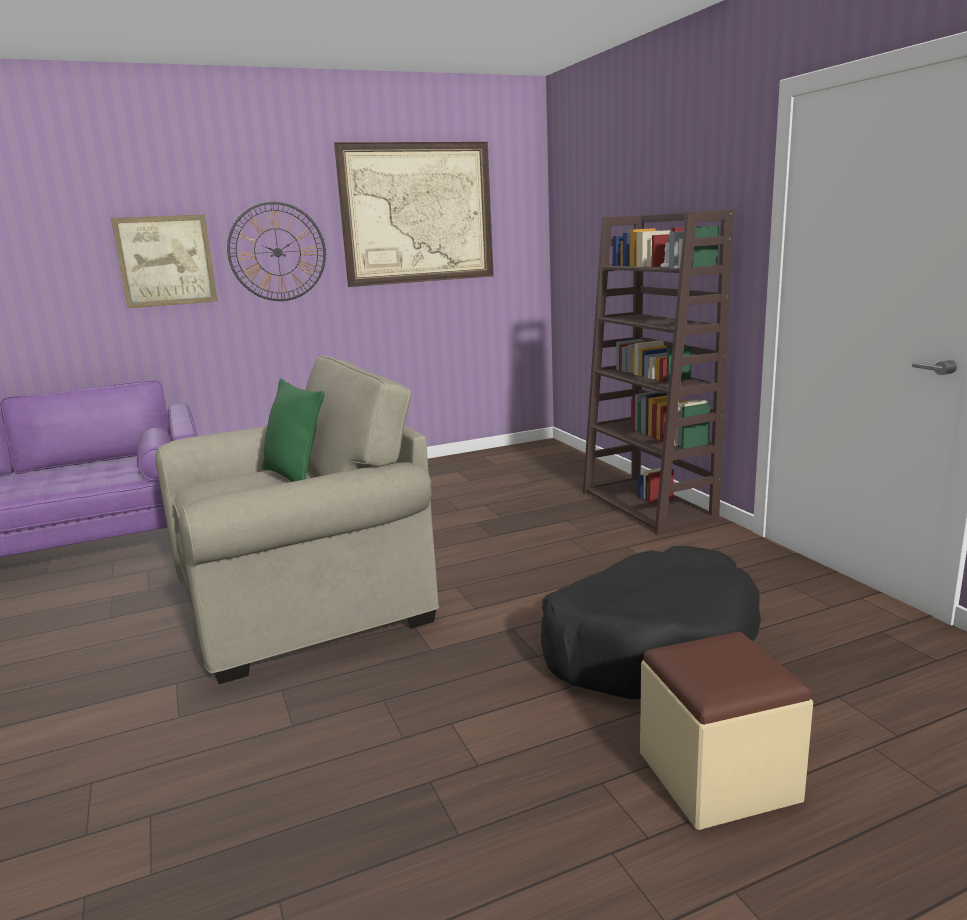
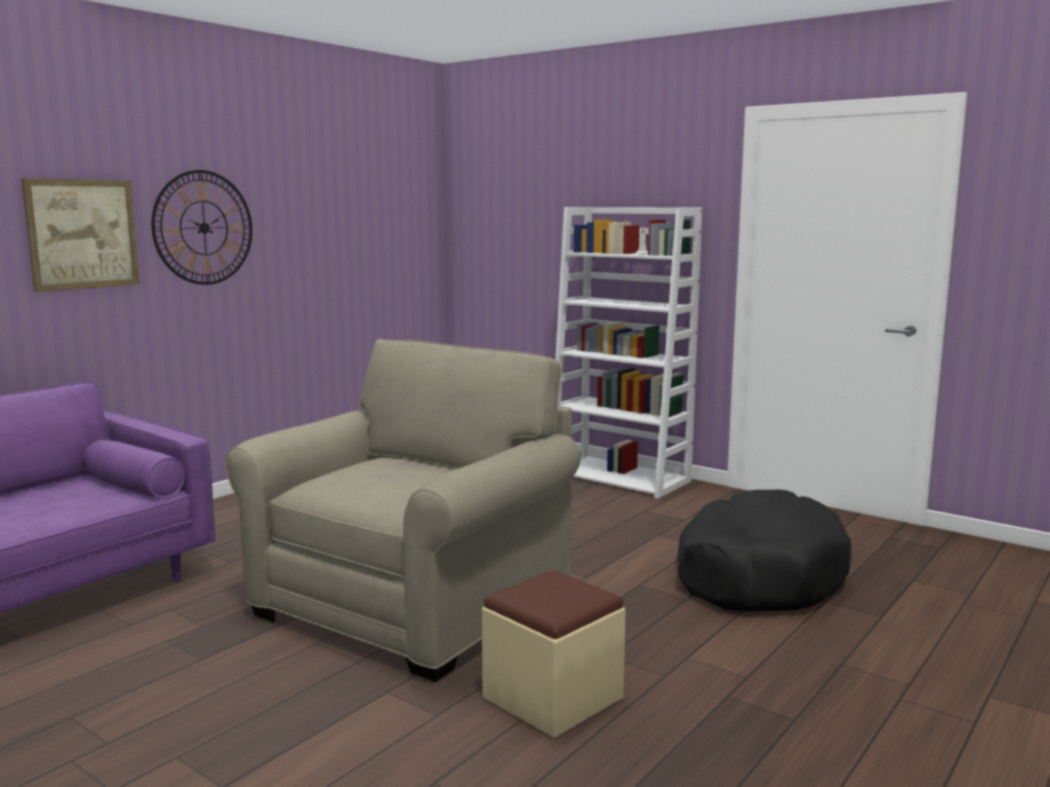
camera: 30 degrees left, 5 degrees down
(295, 476) = (411, 464): green pillow -> none
(418, 213) = (338, 192): picture -> none
(648, 506) = (621, 477): brown bookcase -> white bookcase
(718, 777) = (904, 641): beige ottoman -> beige ottoman (553, 698)

